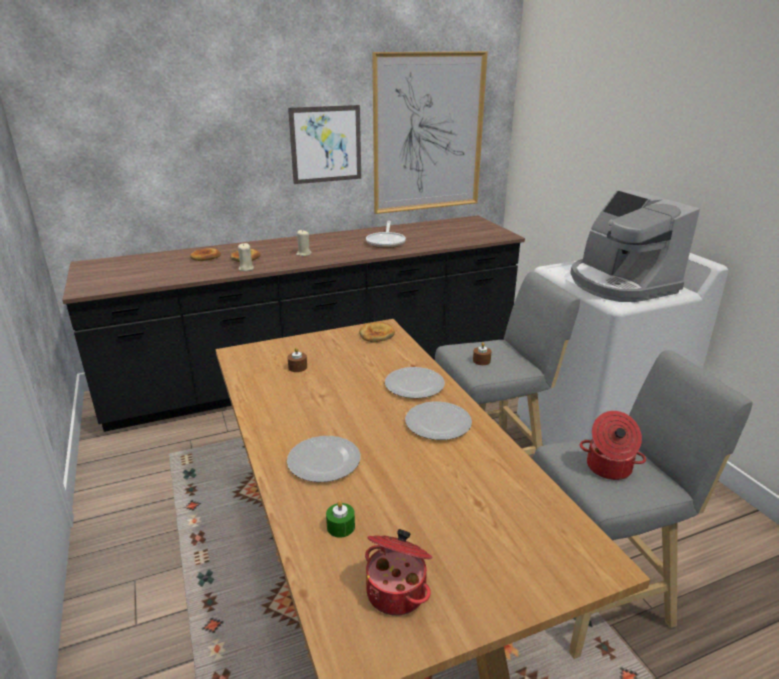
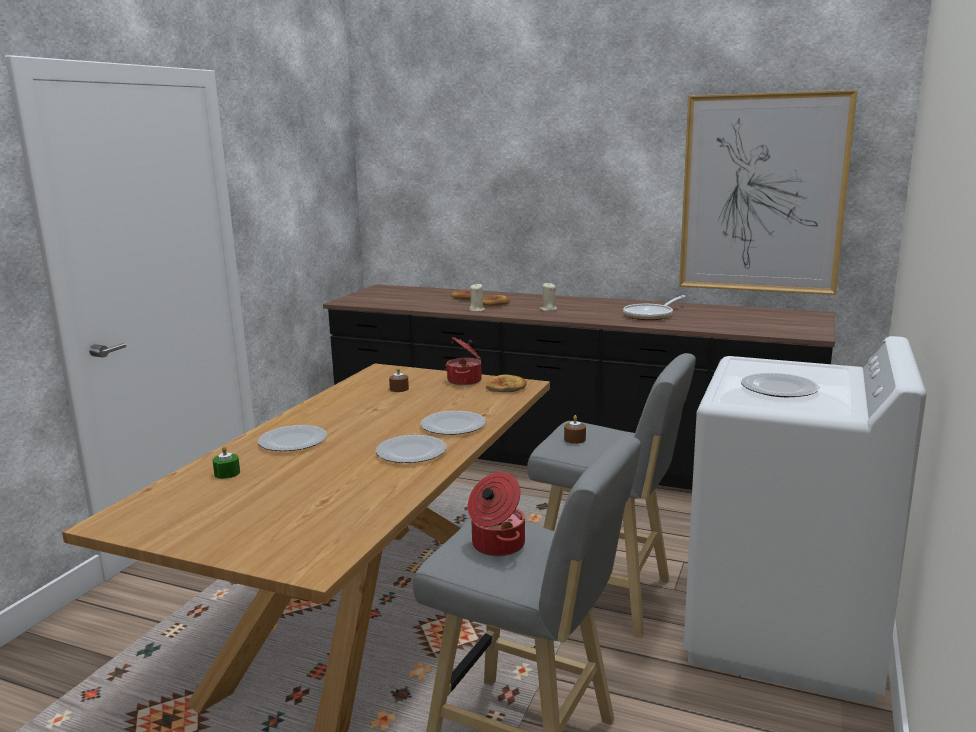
camera: 45 degrees right, 10 degrees down
(326, 144) = (625, 198): picture -> none
(397, 591) = (184, 512): cooking pot -> cooking pot (465, 380)
(620, 284) = (780, 389): coffee machine -> plate

